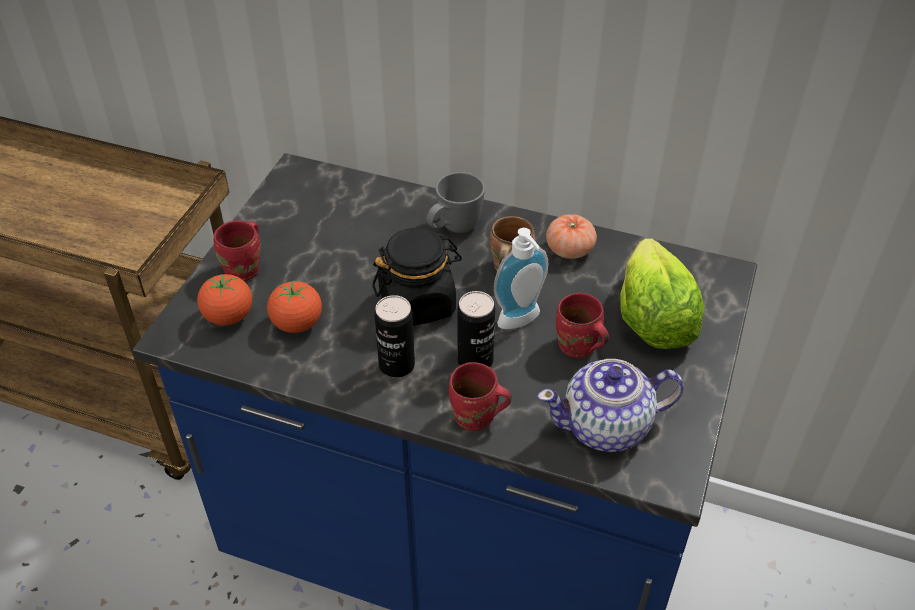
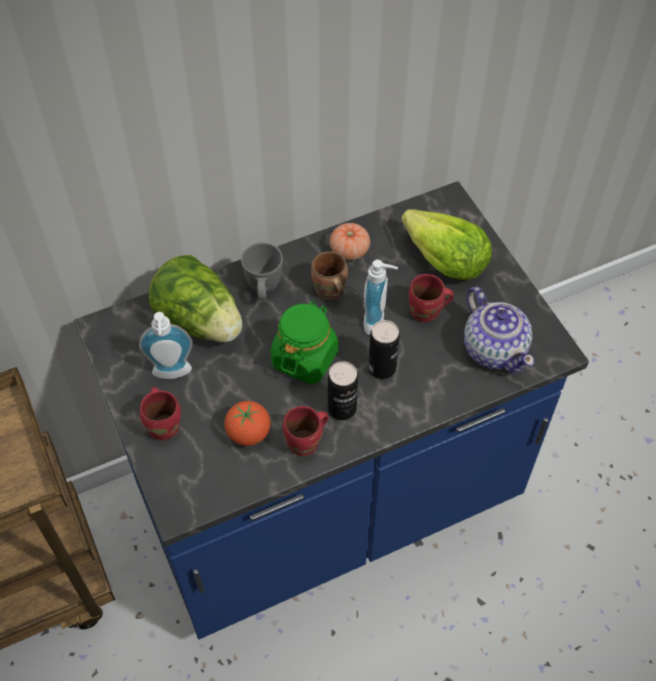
camera: 45 degrees left, 10 degrees up
(229, 316) = (198, 466): tomato -> none
(299, 238) = (172, 374): none -> soap dispenser
(372, 216) = (200, 321): none -> lettuce
(418, 303) = (305, 358): black jar -> green jar
(476, 418) = (424, 402): red mug -> red mug (306, 443)
(607, 427) = (494, 348): teapot -> teapot turned 60 degrees counterclockwise

